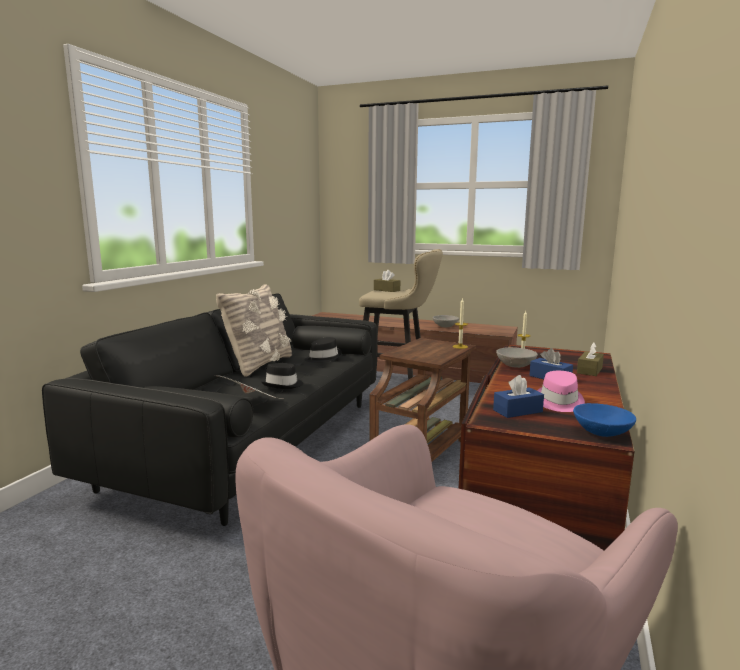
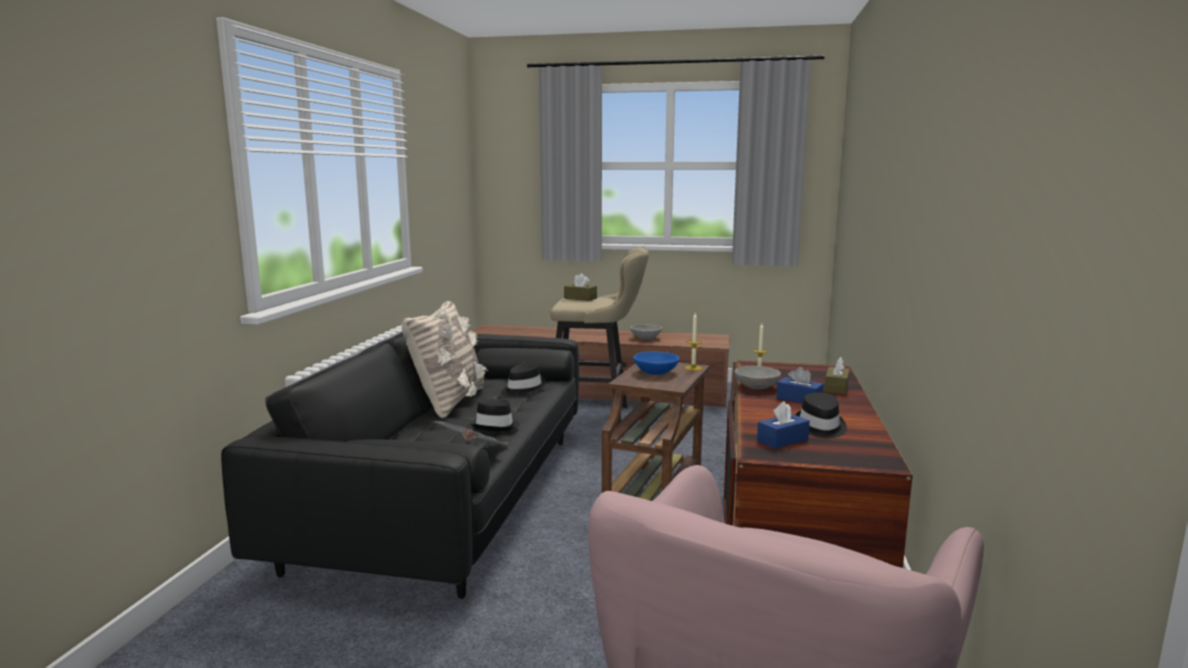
camera: 10 degrees left, 0 degrees up
(558, 402) = (819, 427): pink hat -> black hat
(601, 432) = (875, 458): blue bowl -> blue bowl (655, 372)

